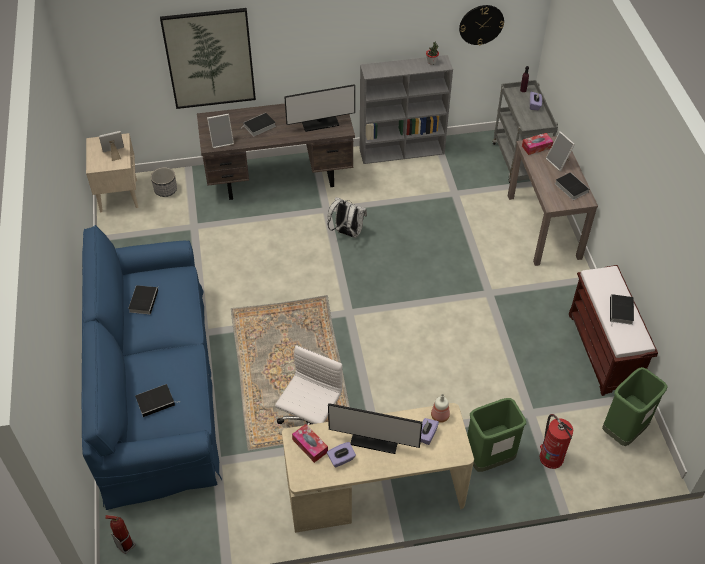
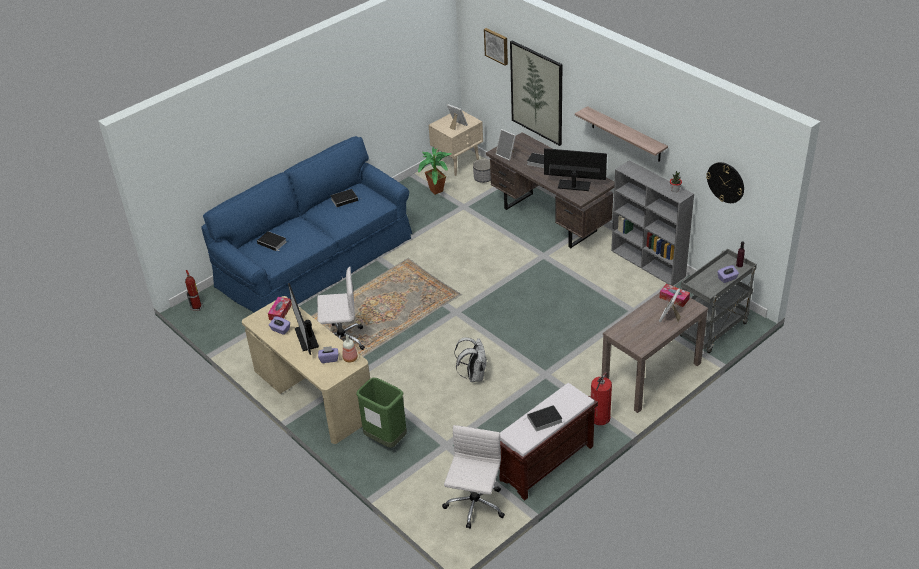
camera: 60 degrees right, 10 degrees down
(134, 35) = (497, 46): none -> picture
(149, 235) = (436, 192): none -> potted plant
(320, 123) = (574, 185): monitor -> monitor turned 150 degrees clockwise
(347, 232) = (531, 275): white backpack -> white backpack (474, 375)
(348, 41) = (626, 134): none -> shelf
(551, 457) = (414, 473): fire extinguisher -> fire extinguisher (600, 417)
(570, 187) = (646, 334): book -> none
(623, 431) = (474, 506): green trash can -> white office chair

